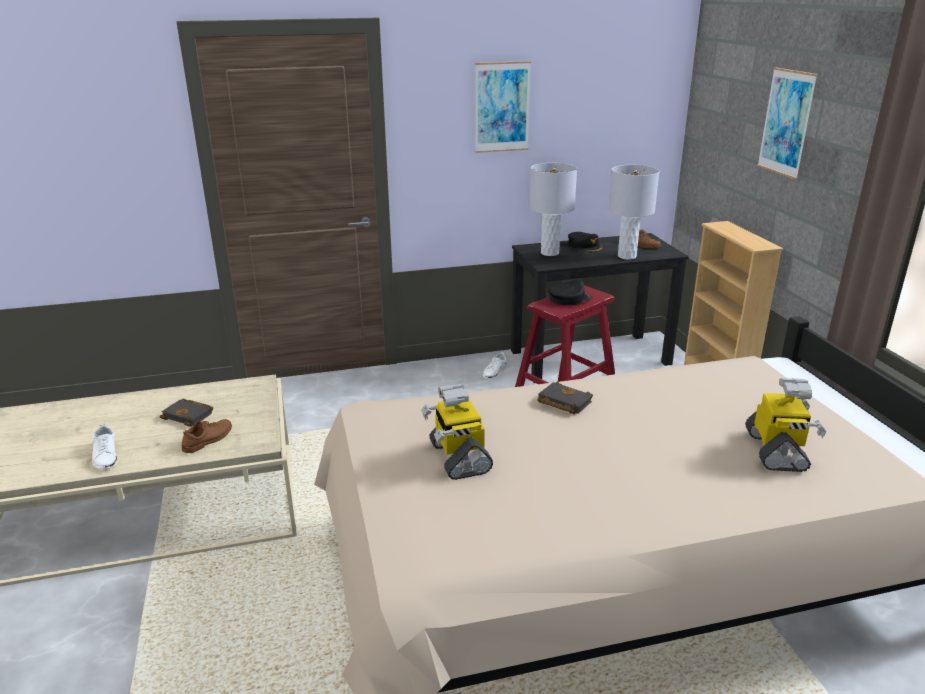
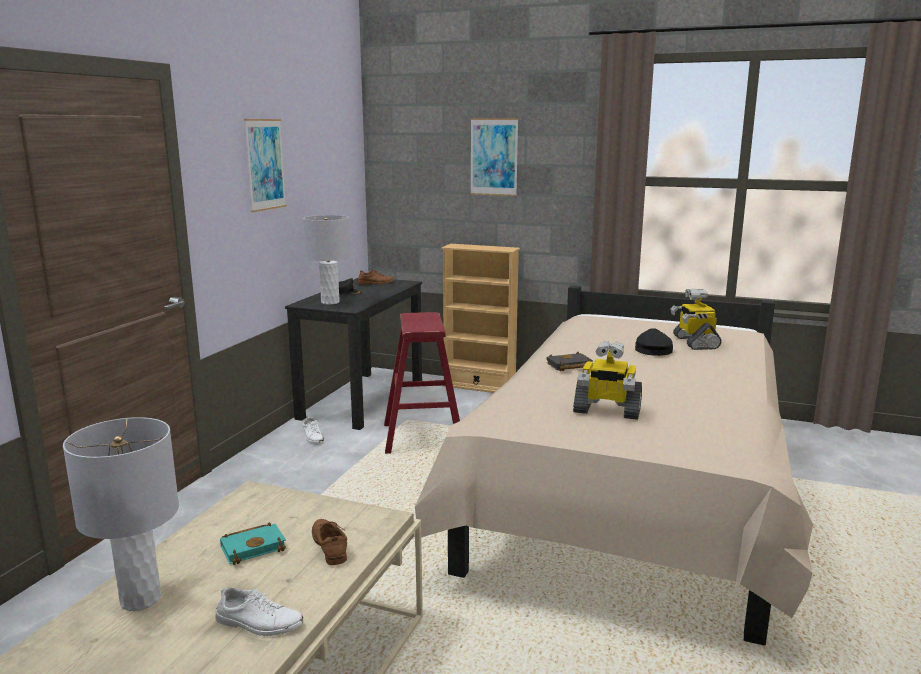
camera: 55 degrees left, 10 degrees down
(189, 415) = (254, 546): black book -> turquoise book
(569, 298) = (418, 321): black cap -> black cap (652, 349)
(627, 256) = (387, 290): grey table lamp -> grey table lamp (141, 599)
(777, 451) = (694, 342): toy robot -> toy robot turned 135 degrees counterclockwise

